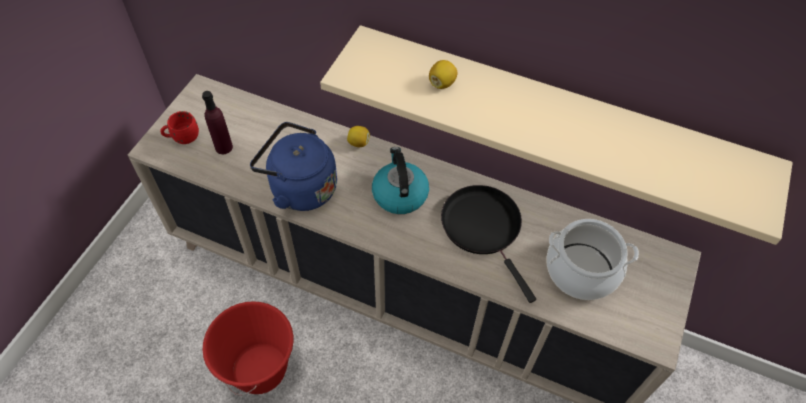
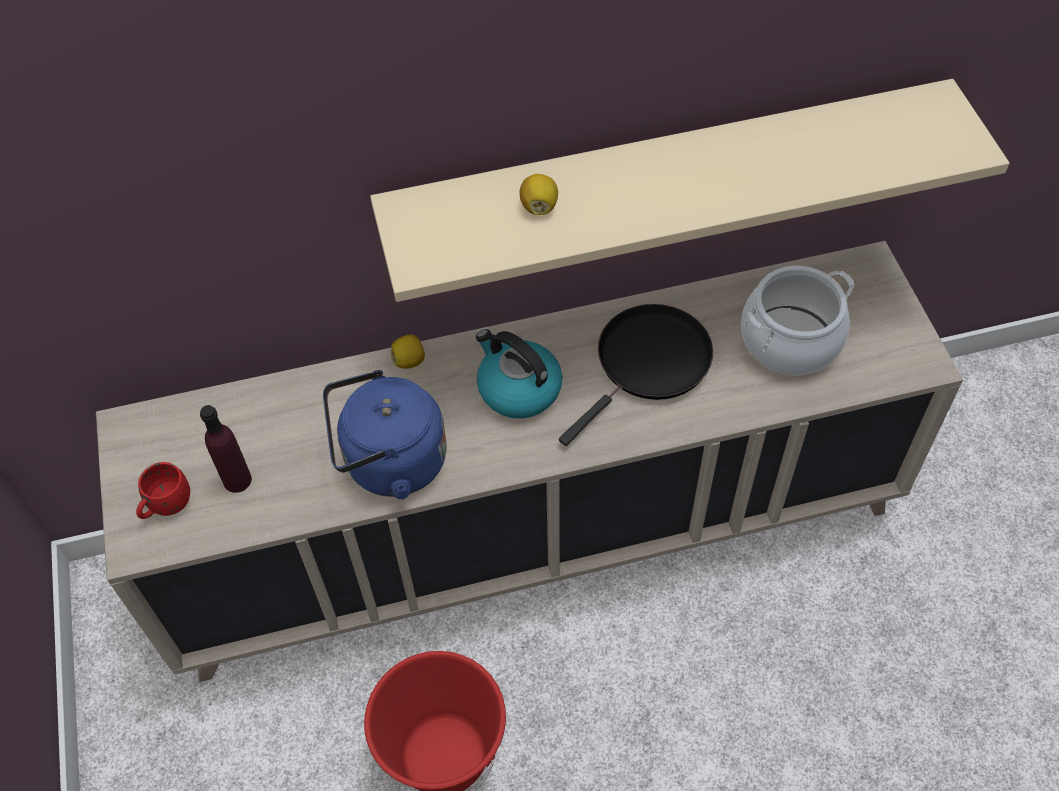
camera: 35 degrees left, 0 degrees up
(484, 228) = (649, 364): black frying pan -> black frying pan turned 105 degrees clockwise

